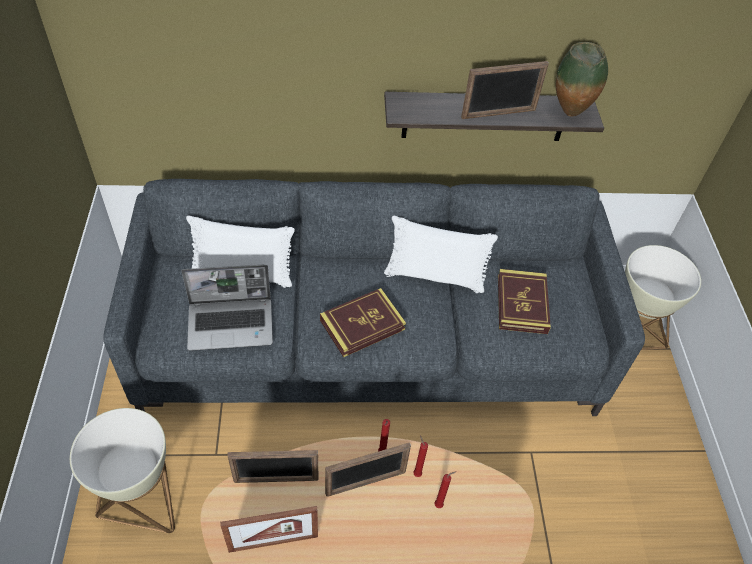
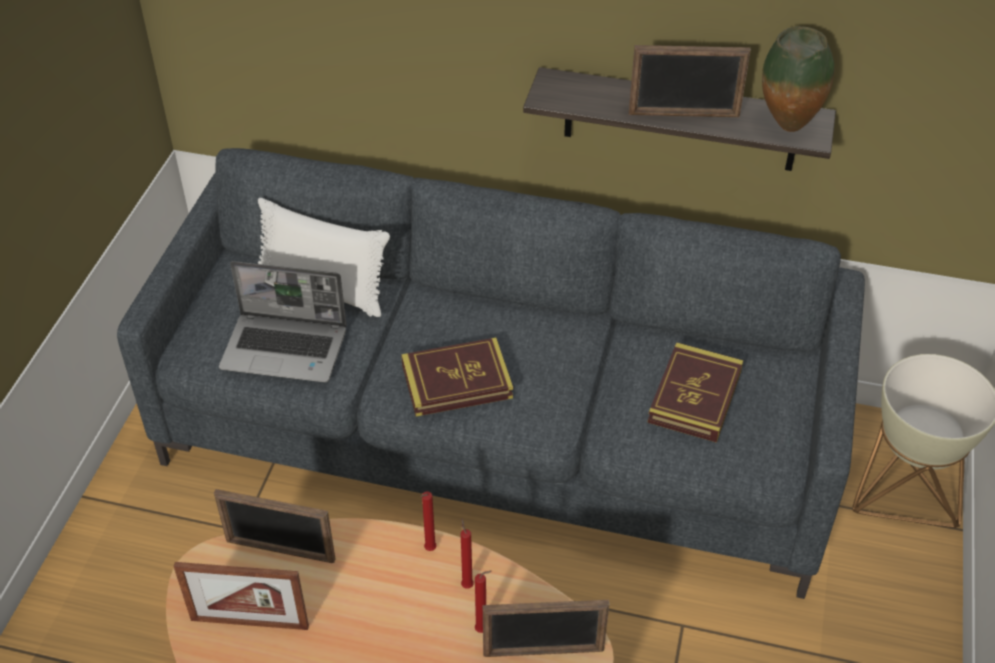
camera: 20 degrees right, 5 degrees down
(144, 501) = (133, 566): planter -> none
(366, 483) = (394, 580): picture frame -> picture frame (543, 652)
(435, 276) = (584, 338): white pillow -> none

